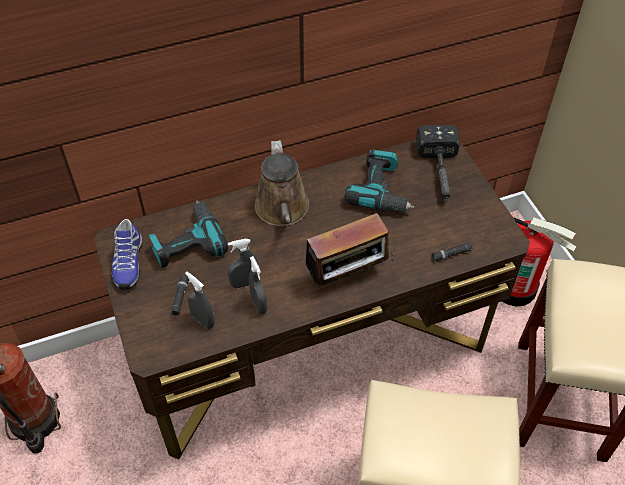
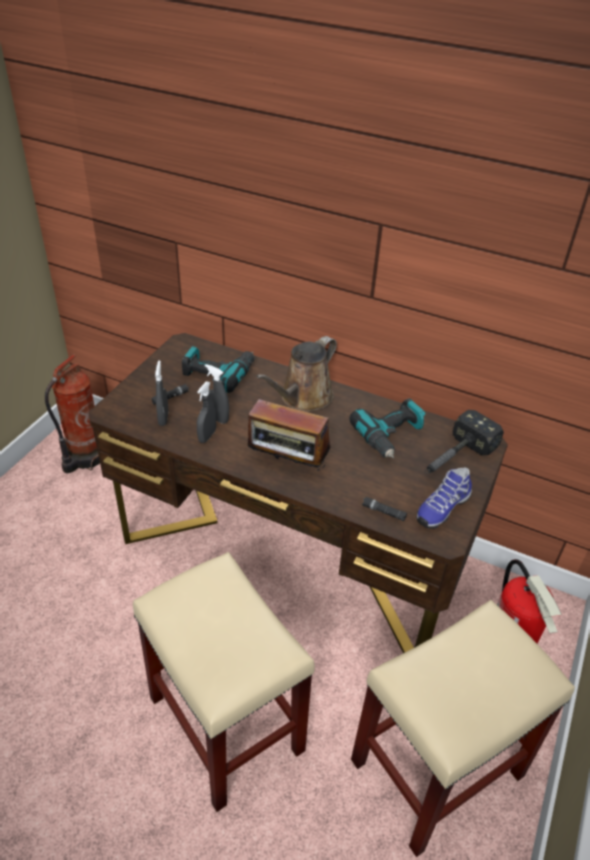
camera: 45 degrees right, 10 degrees down
(128, 263) = (170, 359): shoe -> shoe (441, 508)

